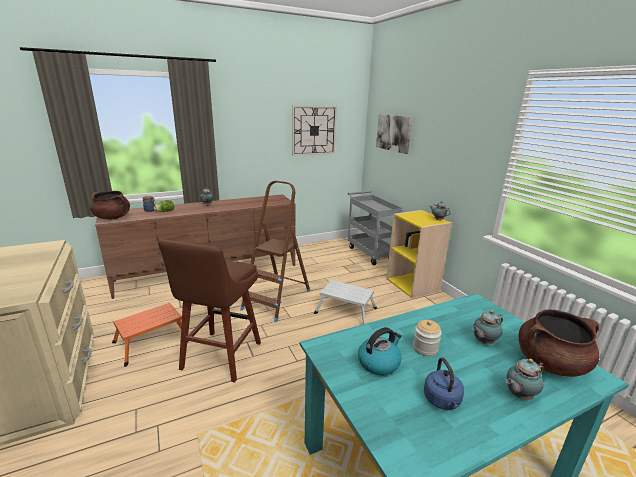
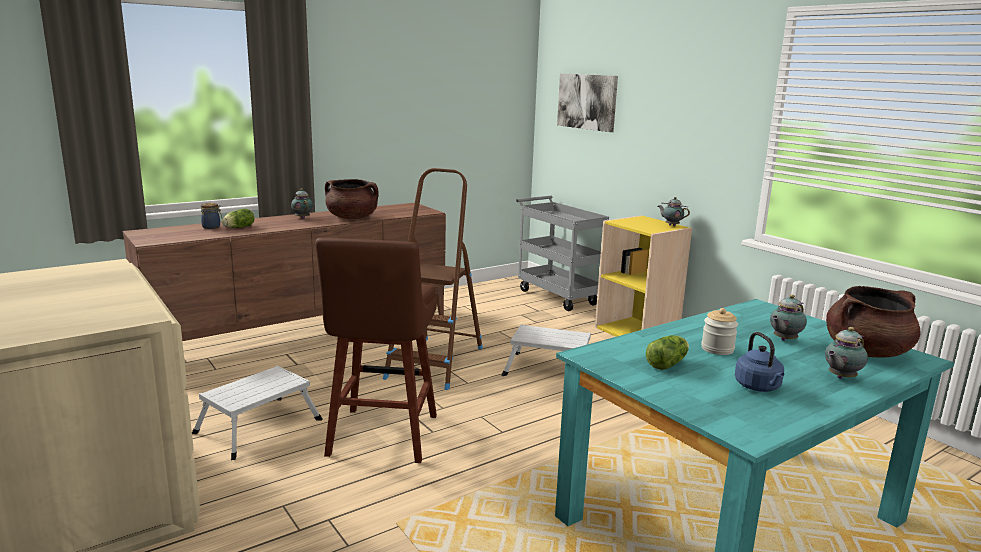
camera: 10 degrees left, 5 degrees down
(113, 218) = (157, 238): brown cooking pot -> brown cooking pot (352, 218)
(152, 340) = (259, 426): orange step ladder -> white step ladder
(314, 130) = (459, 100): wall clock -> none
(379, 362) = (668, 363): kettle -> lettuce

